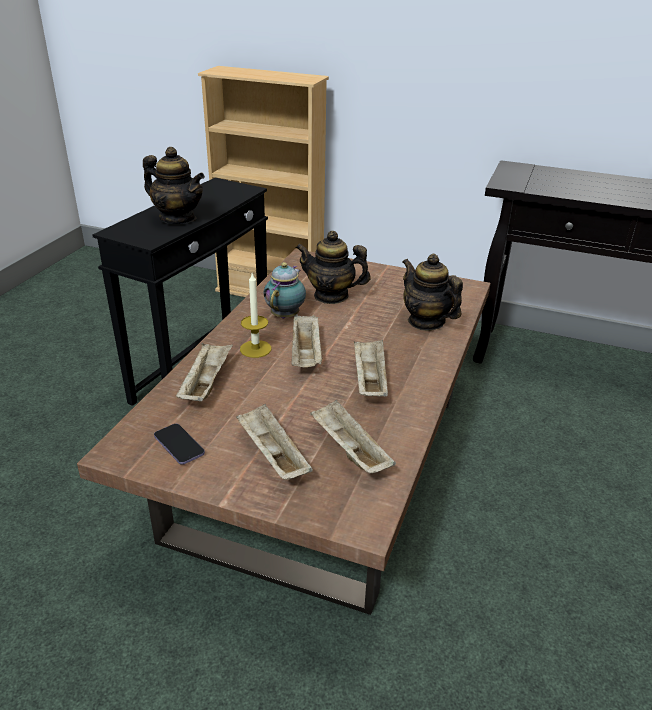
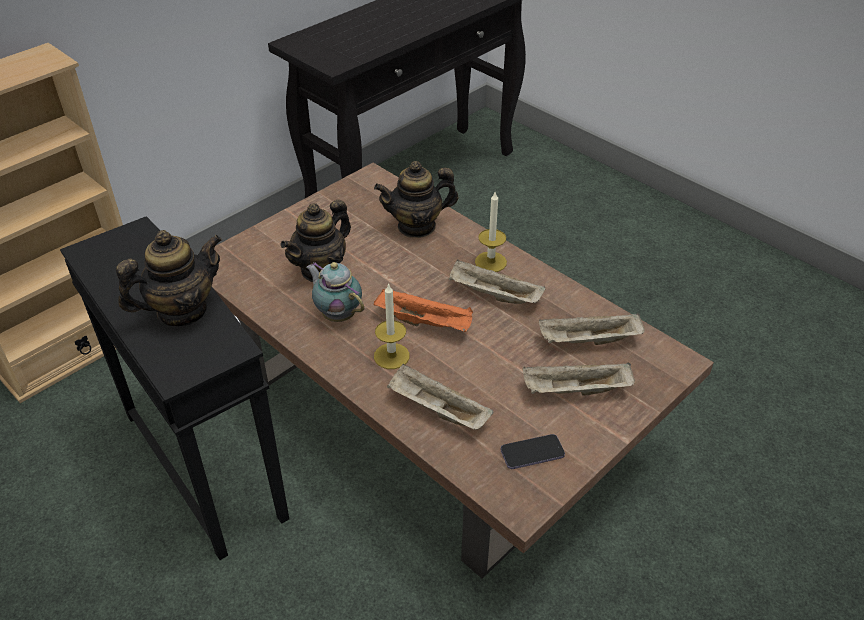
camera: 65 degrees left, 10 degrees up
(306, 355) = (425, 322): beige tray -> orange tray
(415, 369) = (490, 262): none -> candle

